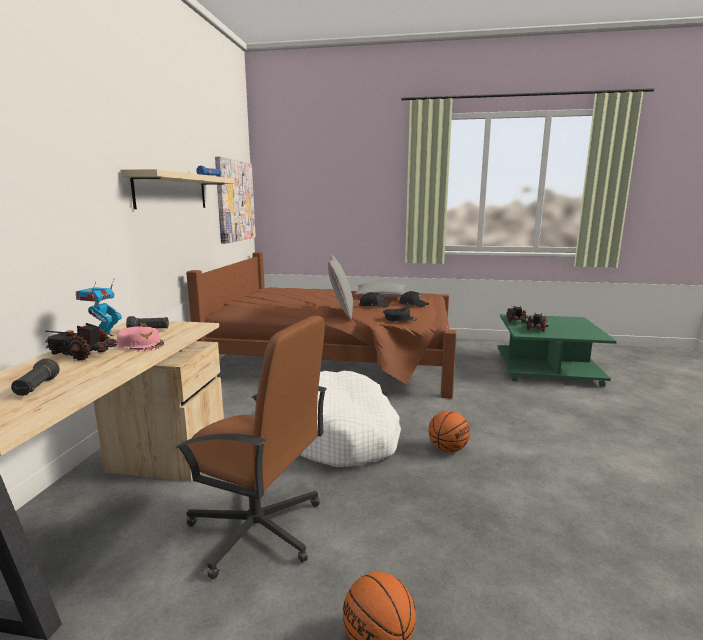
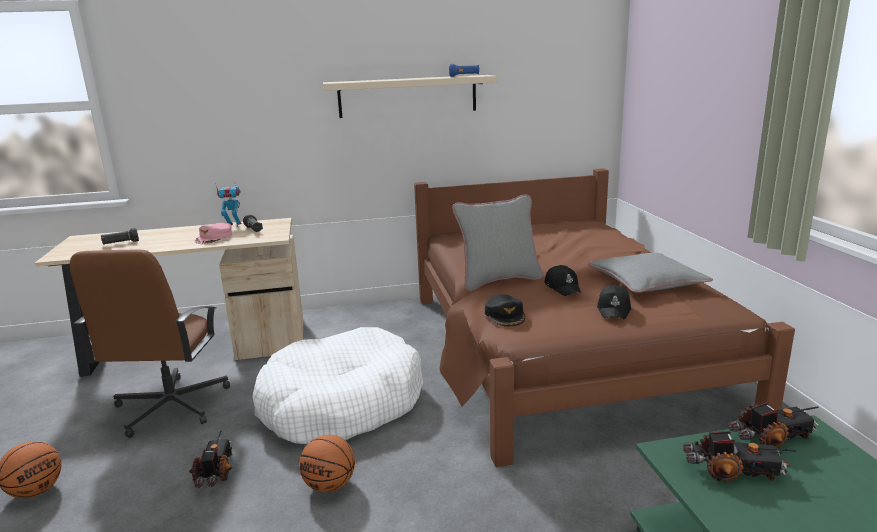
camera: 70 degrees right, 5 degrees up
(82, 354) = (188, 233): toy truck -> toy truck (216, 472)
(234, 201) = (561, 97): picture -> none

